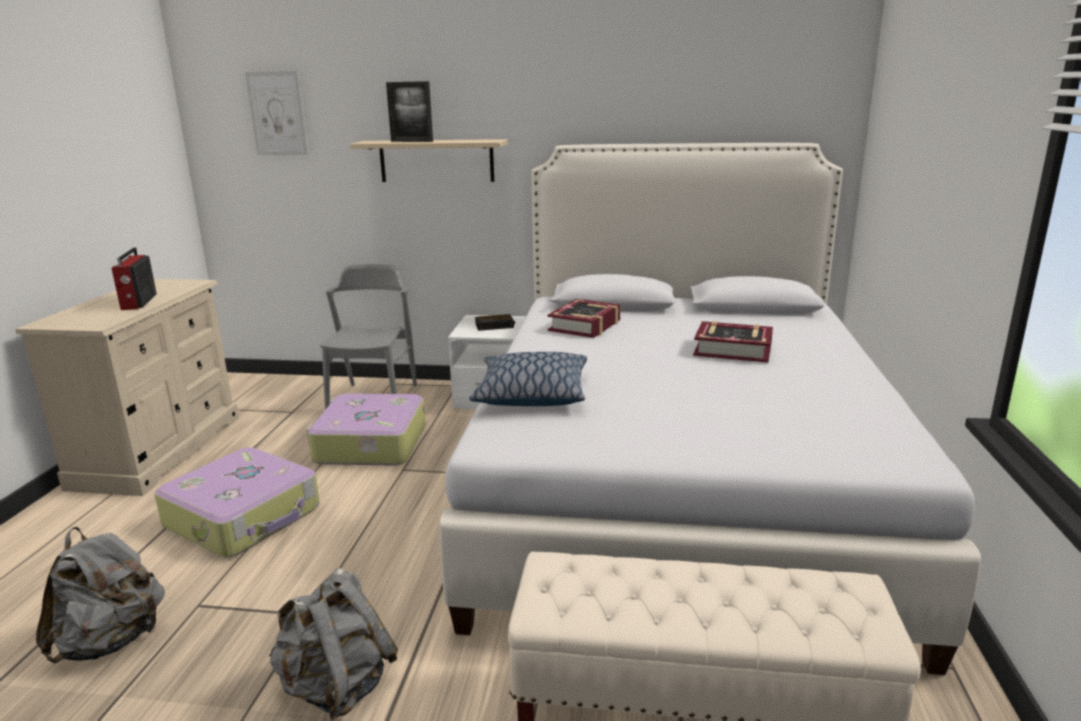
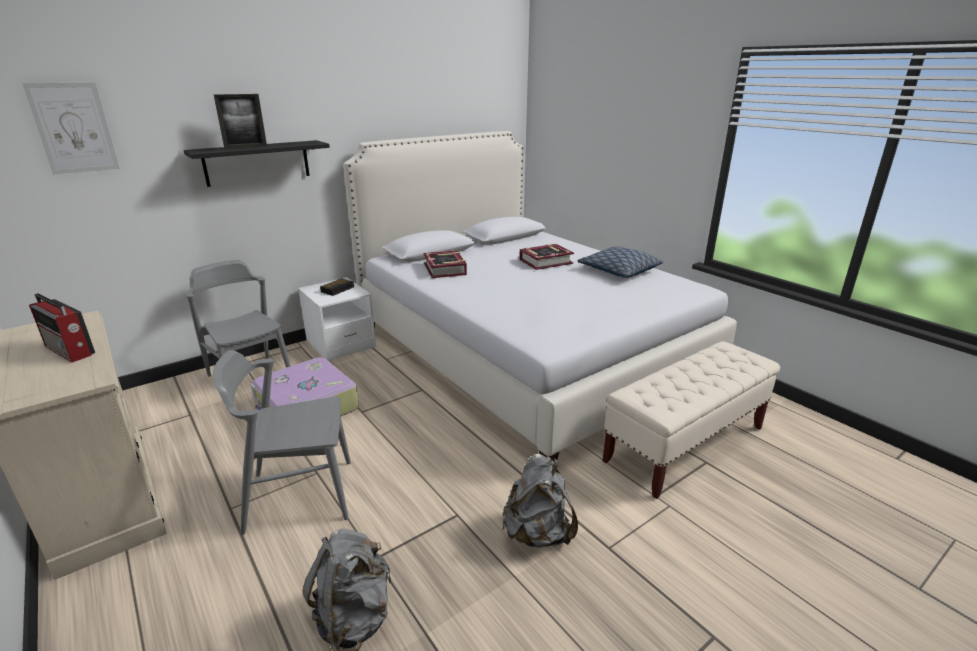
camera: 45 degrees left, 5 degrees up
(245, 517) = (299, 495): suitcase -> grey chair
(436, 161) = (257, 163): beige shelf -> black shelf
(531, 394) = (508, 315): pillow -> pillow (618, 271)

